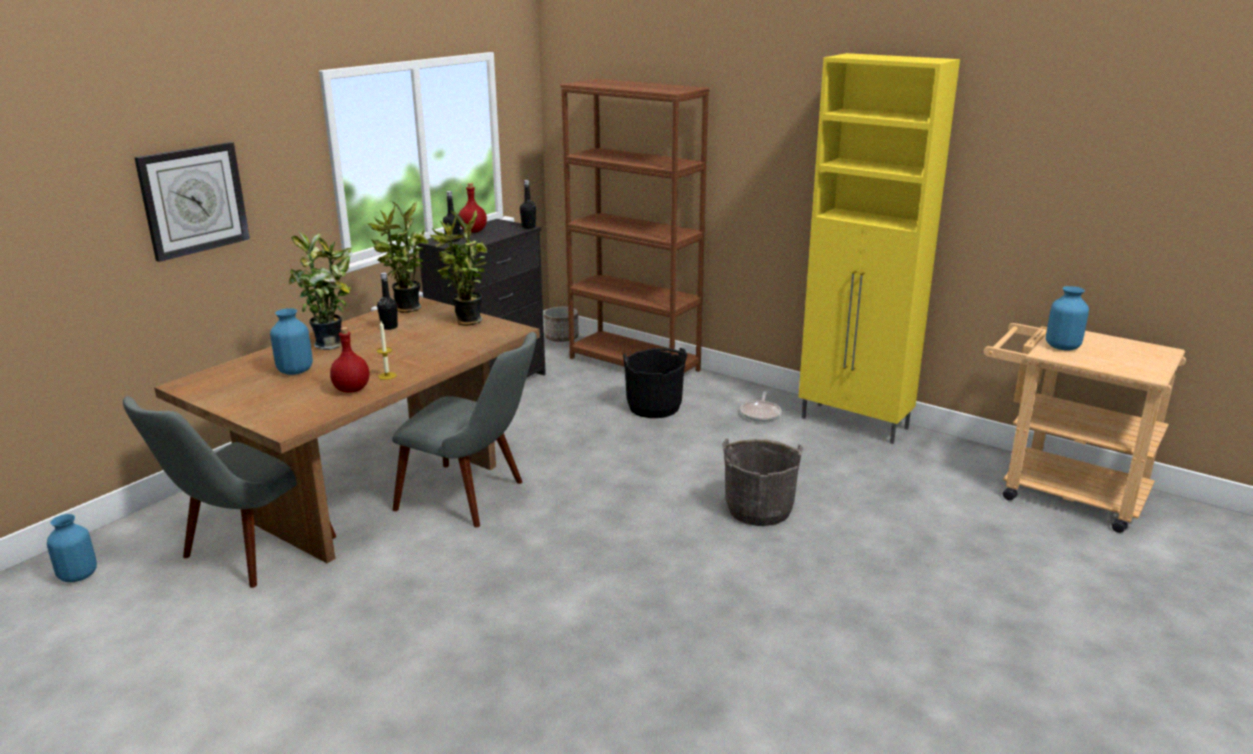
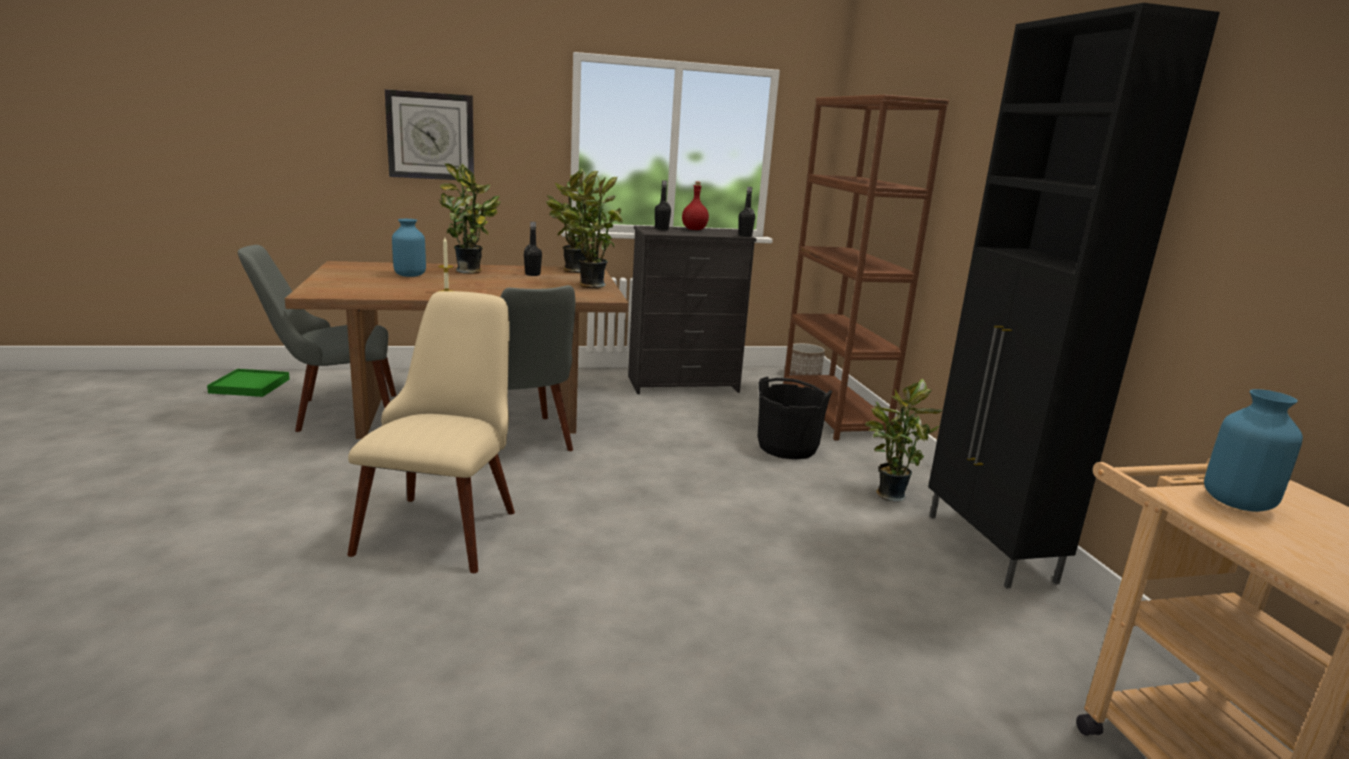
camera: 40 degrees right, 5 degrees down
(77, 575) = (250, 386): blue vase -> green tray
(352, 389) = (405, 291): red bottle -> none
(548, 580) = (446, 522): none -> beige chair
(759, 509) = (724, 567): grey bucket -> none
(761, 413) = (889, 494): frying pan -> potted plant
(855, 424) = (990, 549): yellow cabinet -> black cabinet

